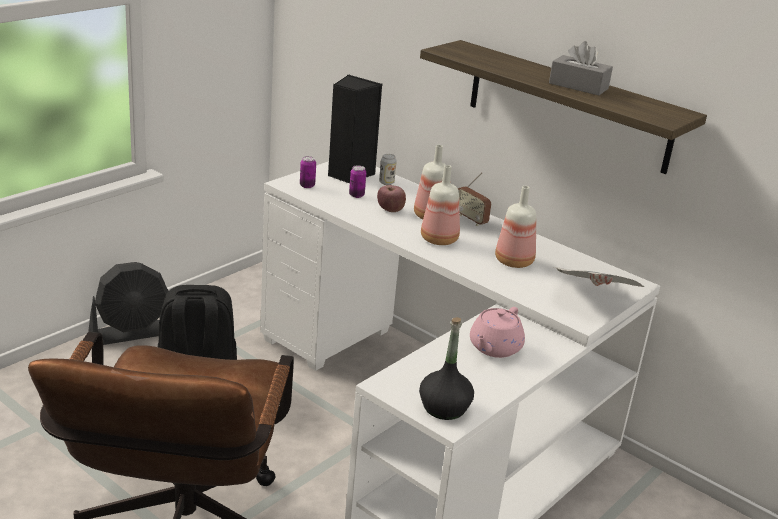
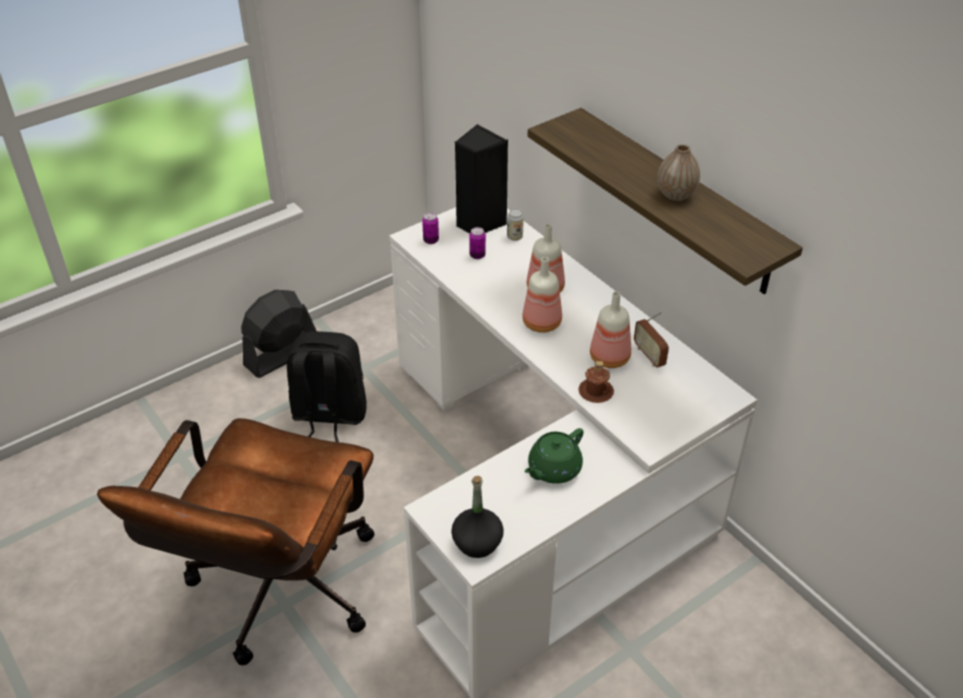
camera: 15 degrees right, 15 degrees up
(132, 333) = (281, 354): black fan -> black fan turned 150 degrees clockwise
(390, 210) = (505, 278): apple -> none
(471, 219) = (586, 294): radio -> radio (649, 356)
(494, 348) = (553, 469): pink teapot -> green teapot
(512, 285) = (595, 392): none -> brown mug
(578, 86) = (675, 195): grey tissue box -> vase
(594, 298) = (675, 415): newspaper -> none

